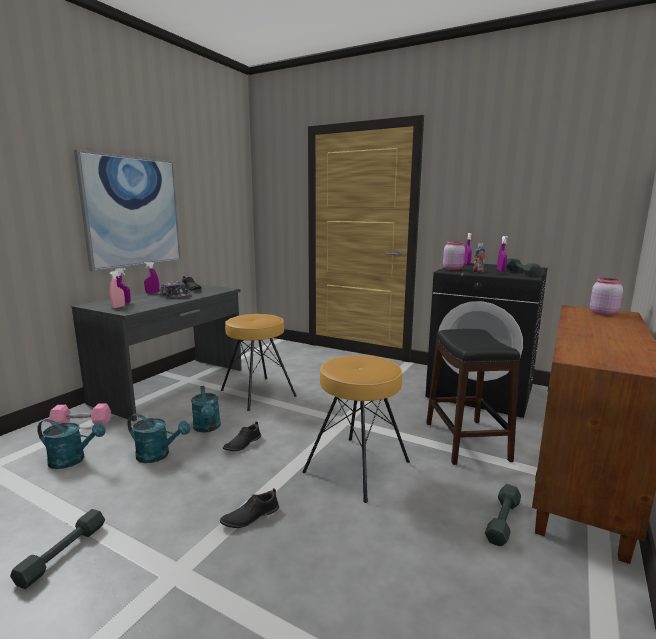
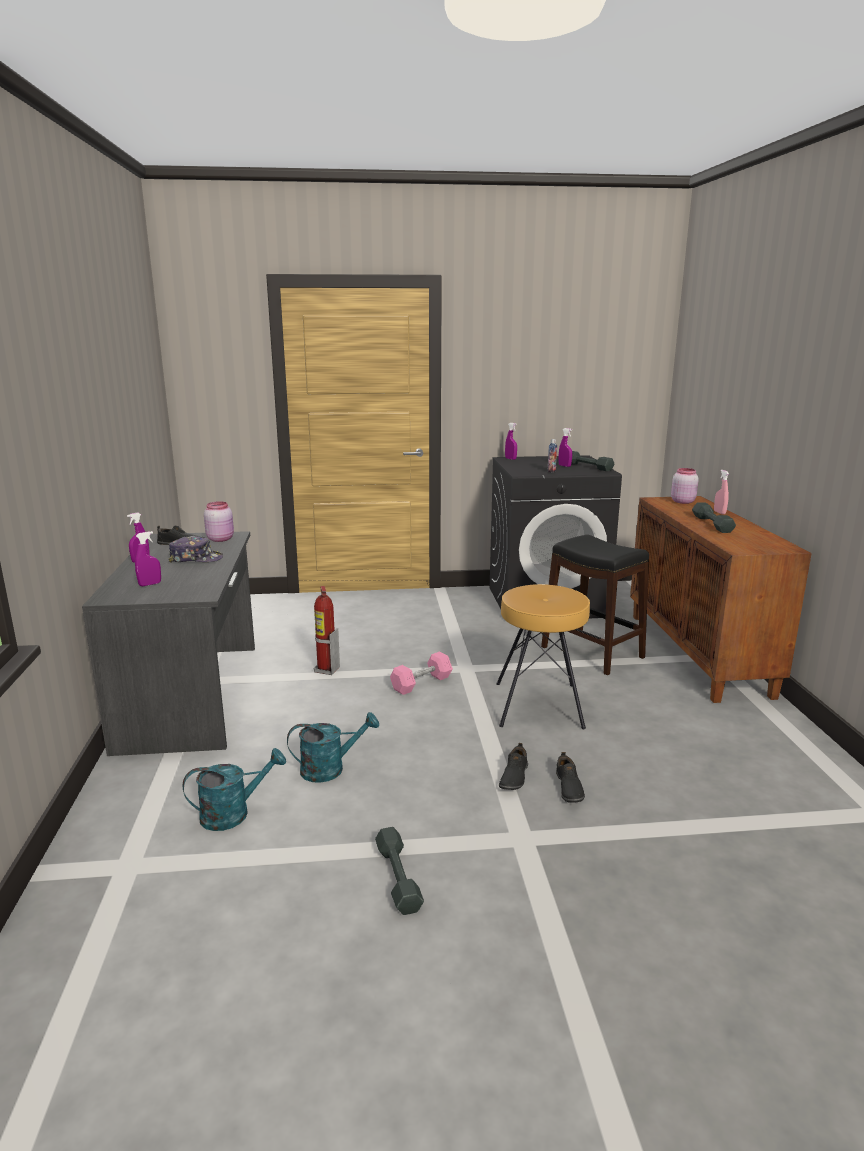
camera: 35 degrees left, 5 degrees up
(82, 424) = (158, 778): pink dumbbell -> pink dumbbell (421, 683)
(118, 307) = (165, 592): pink spray bottle -> pink spray bottle (719, 512)
(133, 212) = (97, 436): picture -> none
(207, 428) = (335, 724): turquoise watering can -> none
(242, 444) = (402, 725): black shoe -> black shoe (568, 788)
(257, 393) = (326, 670): brown stool -> fire extinguisher
(453, 269) = (520, 470): pink jar -> pink jar (221, 539)
(503, 520) = (687, 702): grey dumbbell -> grey dumbbell (712, 524)

